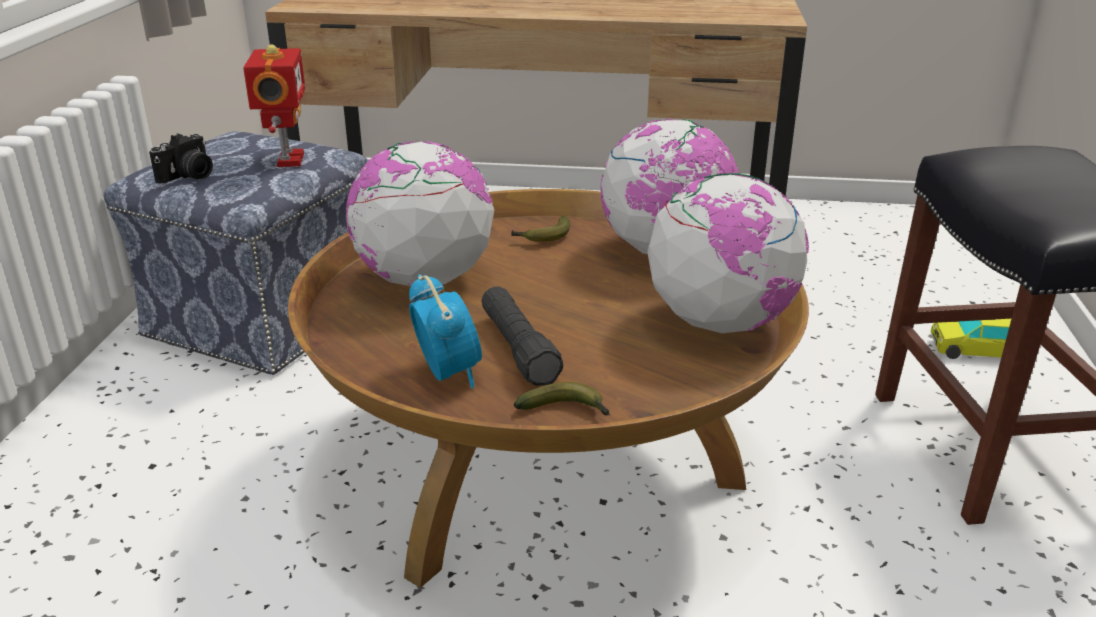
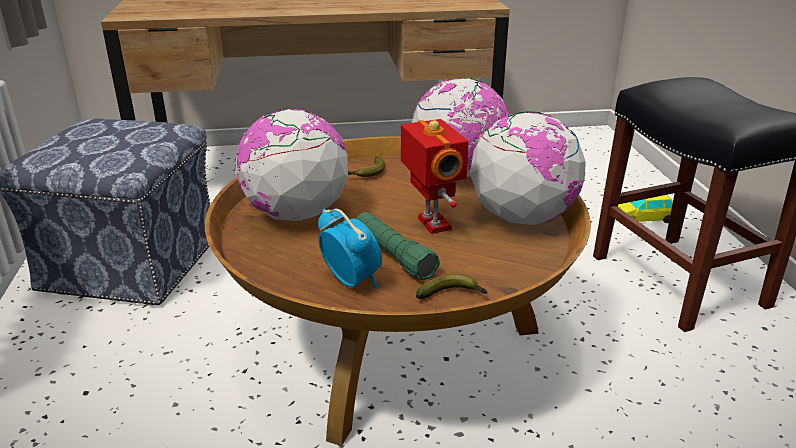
camera: 15 degrees left, 0 degrees up
(189, 176) = (70, 156): camera -> none
(287, 160) = (147, 136): toy robot -> toy robot (431, 224)
(518, 349) = (393, 256): black flashlight -> green flashlight

